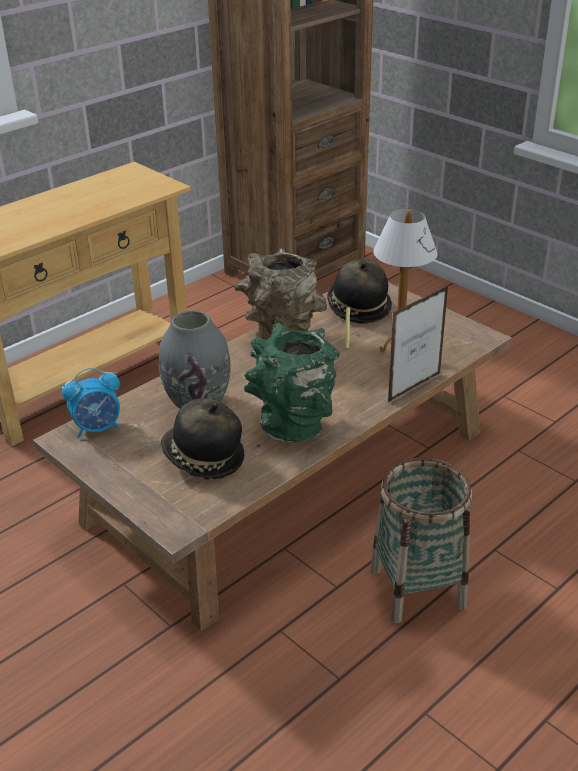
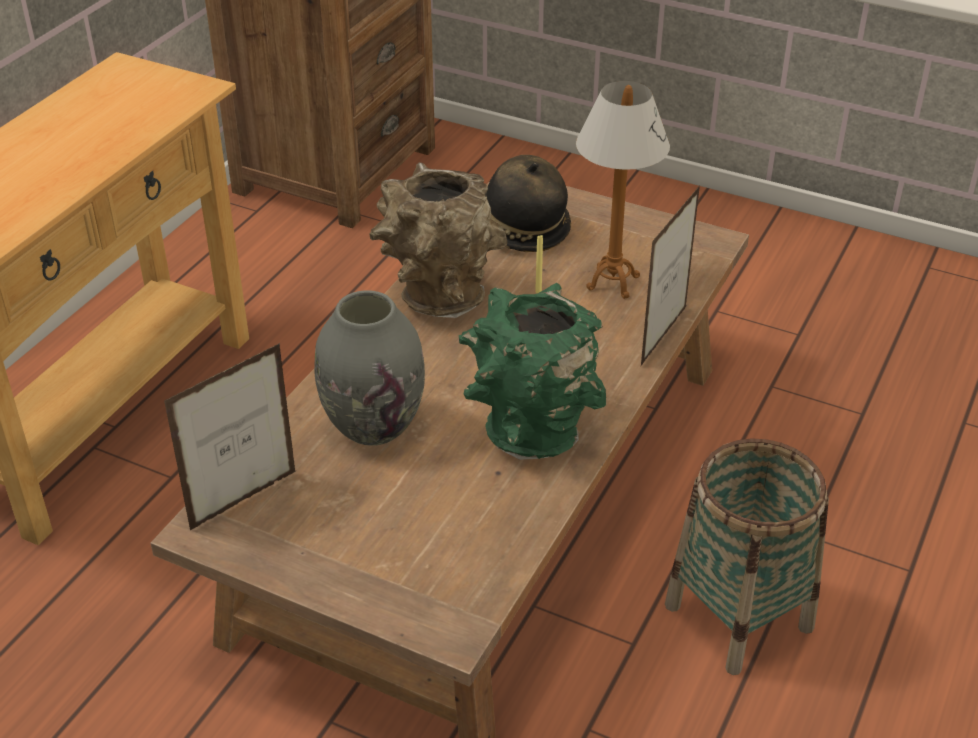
camera: 20 degrees left, 5 degrees up
(98, 428) = (244, 500): alarm clock -> picture frame
(203, 459) = (431, 513): hat -> none

